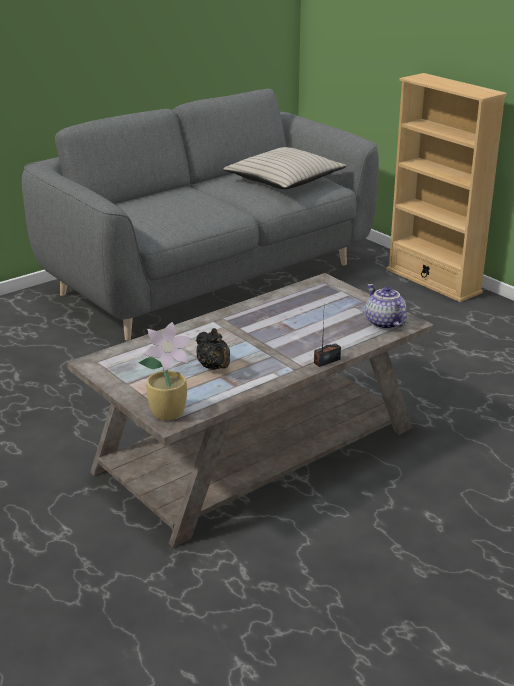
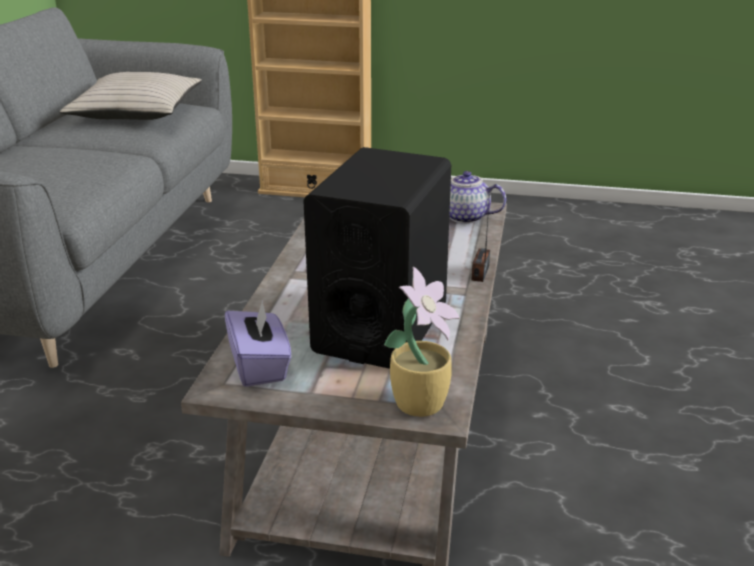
camera: 40 degrees left, 0 degrees up
(124, 361) = (260, 366): none -> purple tissue box
(214, 367) = (381, 328): black teapot -> black speaker

